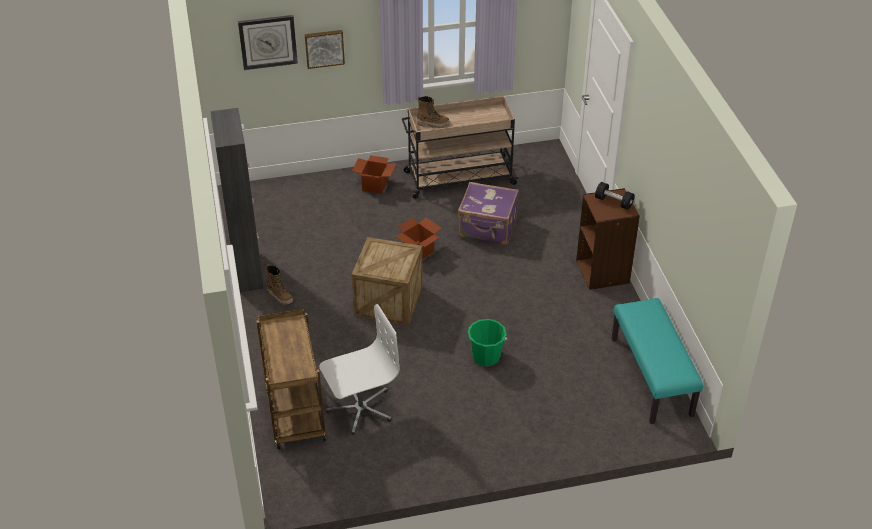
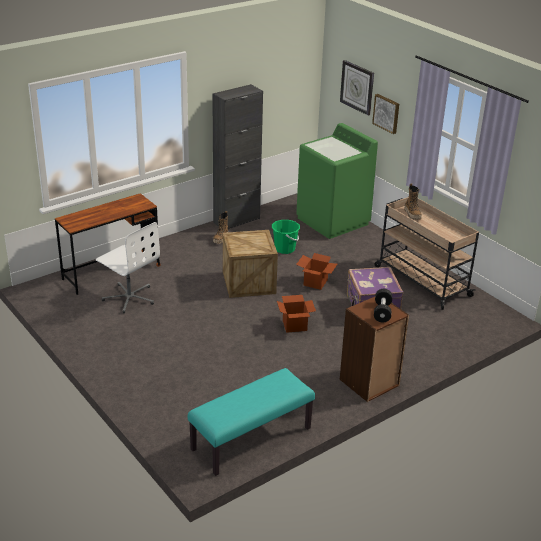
camera: 65 degrees right, 10 degrees down
(294, 413) = (111, 272): brown cart -> brown desk
(304, 197) = (333, 221): none -> green washing machine
(375, 186) = (373, 246): cardboard box -> cardboard box (294, 325)
(486, 356) = (218, 341): green bucket -> green bucket (285, 249)

